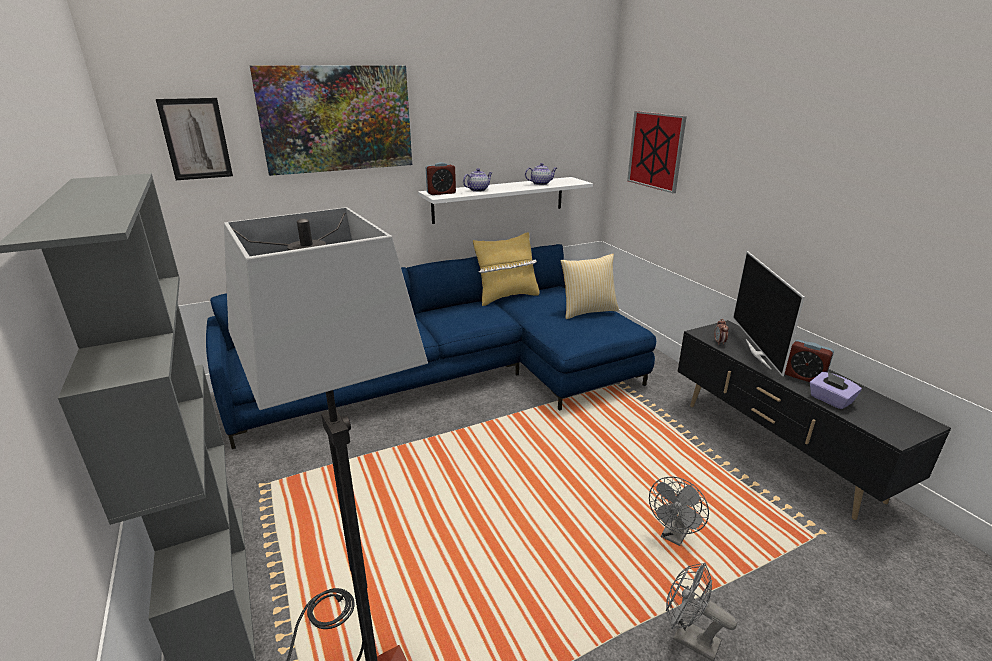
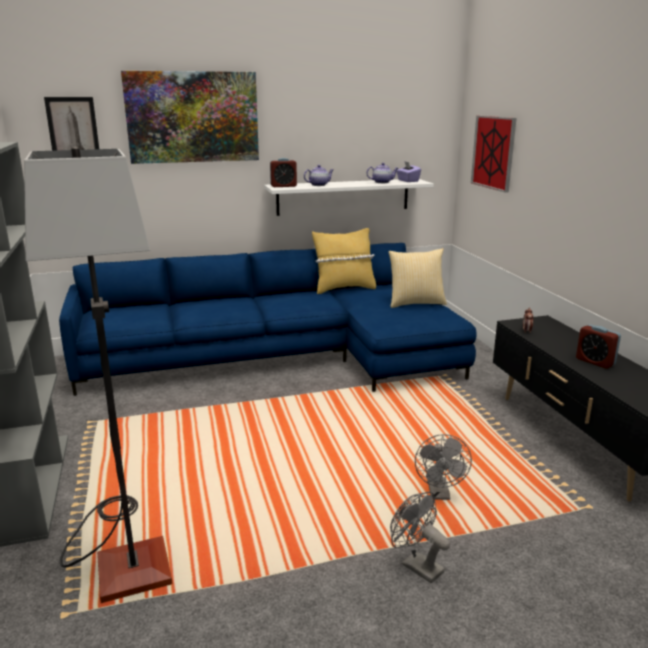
camera: 10 degrees right, 5 degrees down
(674, 536) = (439, 494): grey fan -> grey fan turned 45 degrees counterclockwise
(758, 354) = (561, 342): television -> none
(830, 400) = (608, 380): purple tissue box -> purple tissue box (407, 181)

